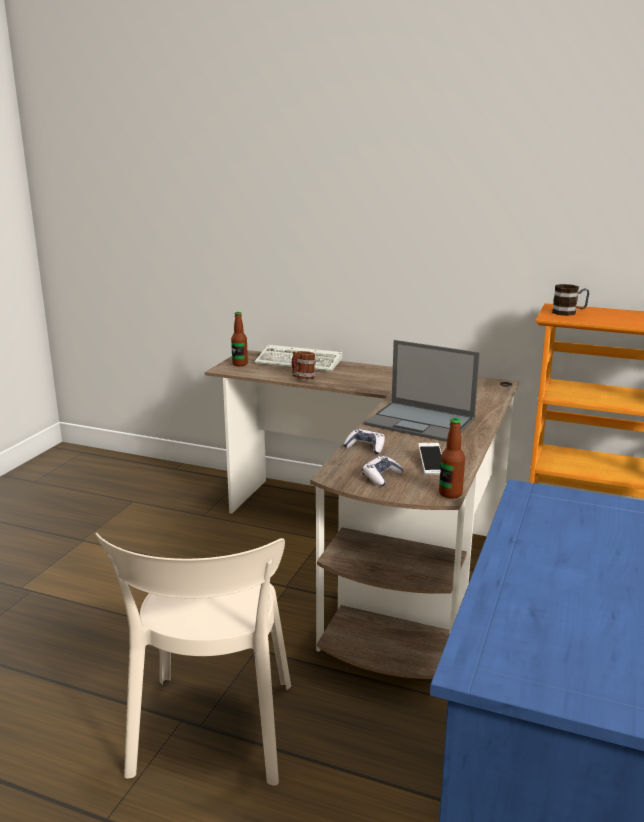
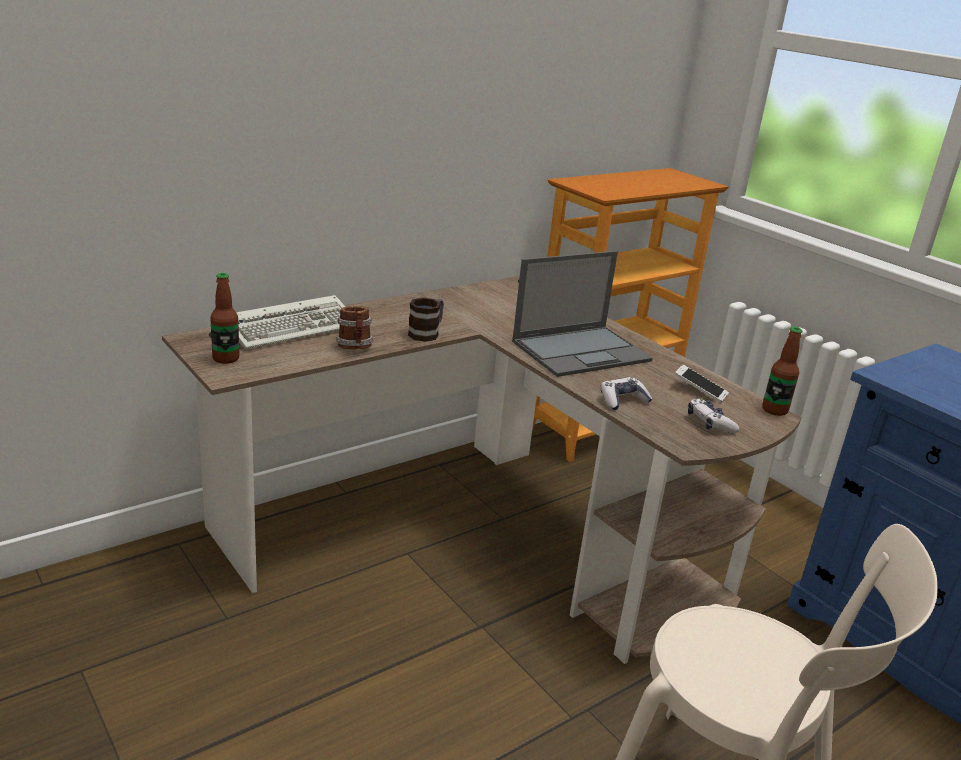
camera: 60 degrees left, 5 degrees up
(569, 312) = (597, 186): mug -> mug (427, 333)

